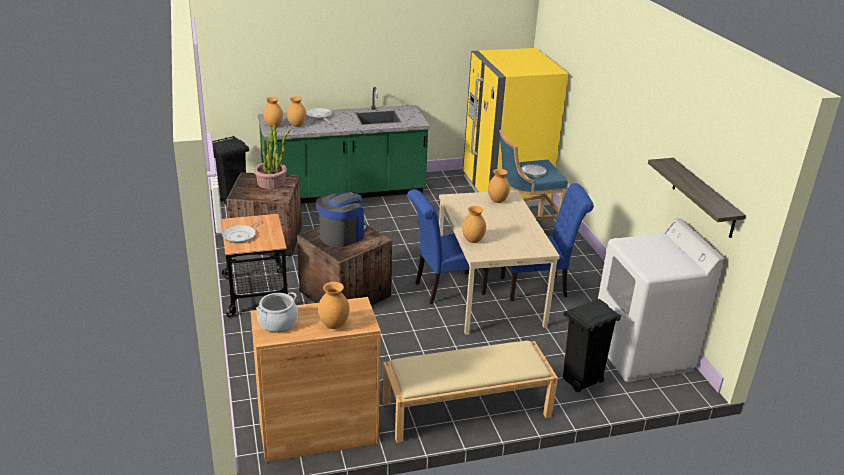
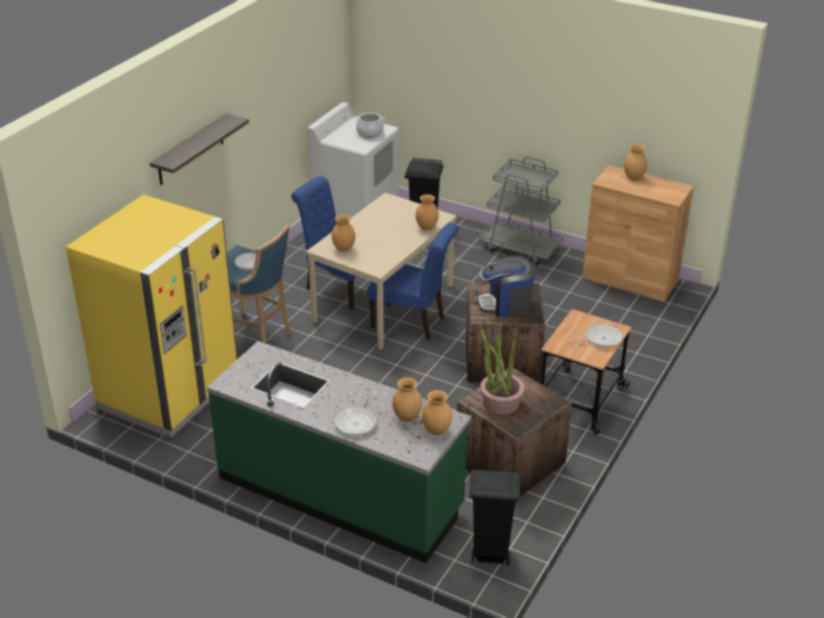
camera: 135 degrees left, 5 degrees up
(277, 322) = (668, 192): cooking pot -> cooking pot (370, 133)
(465, 409) = (520, 248): beige bench -> grey cart
(703, 198) = (313, 93): shelf -> shelf (190, 150)

